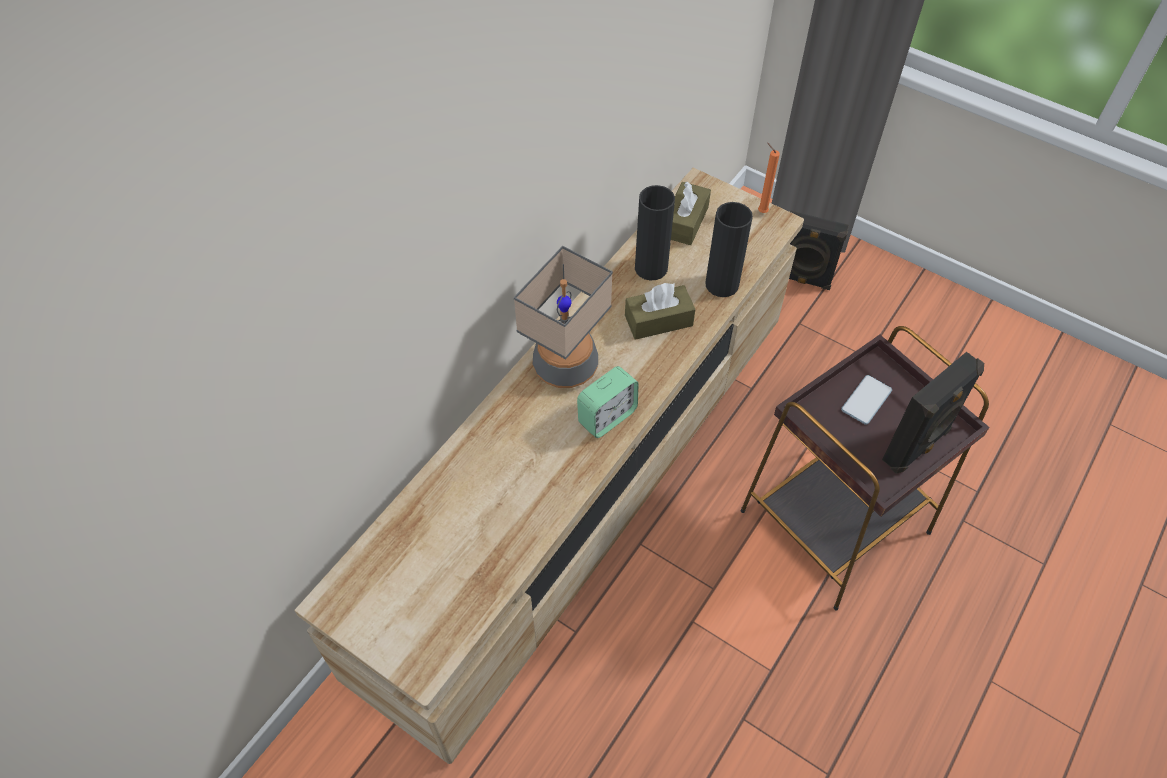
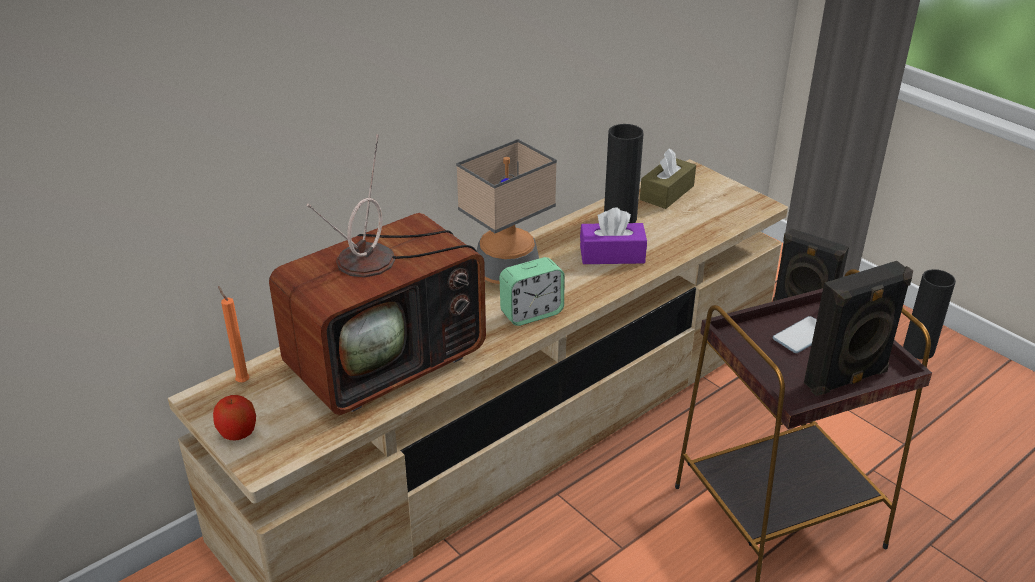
camera: 15 degrees right, 20 degrees down
(383, 638) = (238, 433): none -> apple
(491, 508) = (388, 358): none -> television
(658, 320) = (612, 255): brown tissue box -> purple tissue box
(722, 284) = (686, 239): black vase -> black vase (918, 350)
(761, 211) = (745, 196): orange candle -> orange candle (242, 381)

